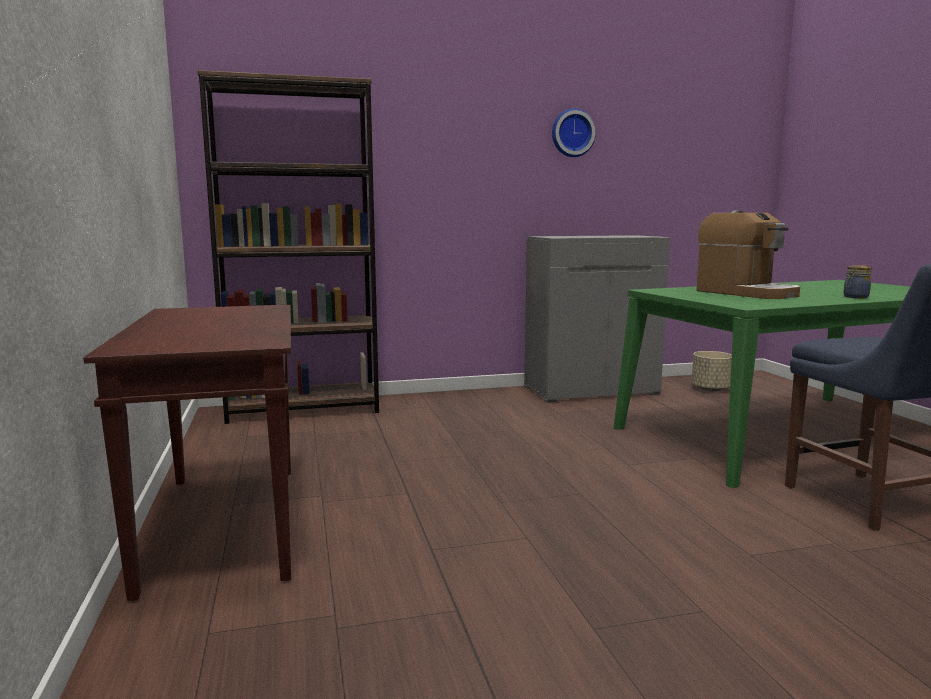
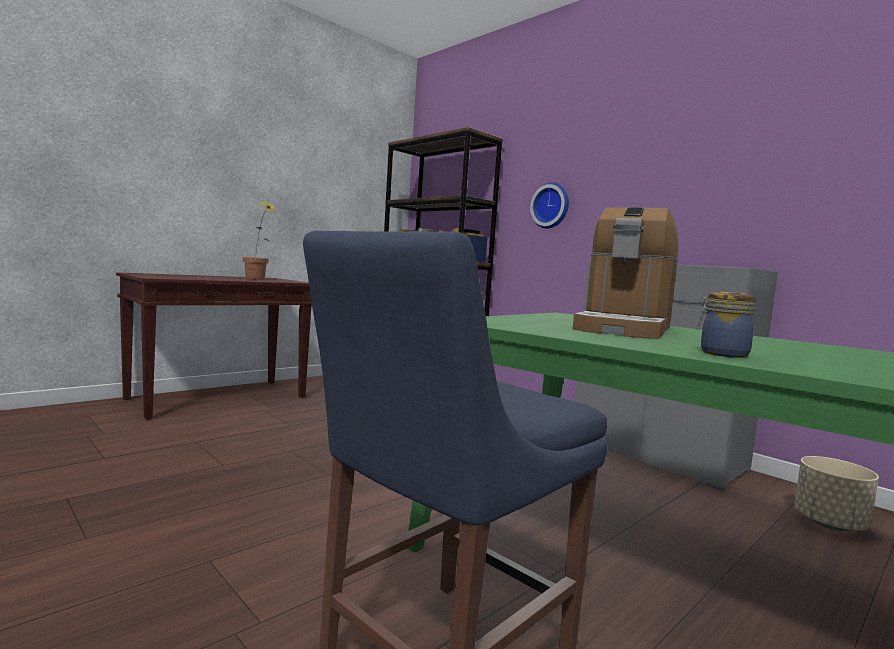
camera: 60 degrees right, 5 degrees down
(225, 314) = (258, 279): none -> potted plant
(572, 133) = (693, 146): wall clock -> wall clock (551, 206)

